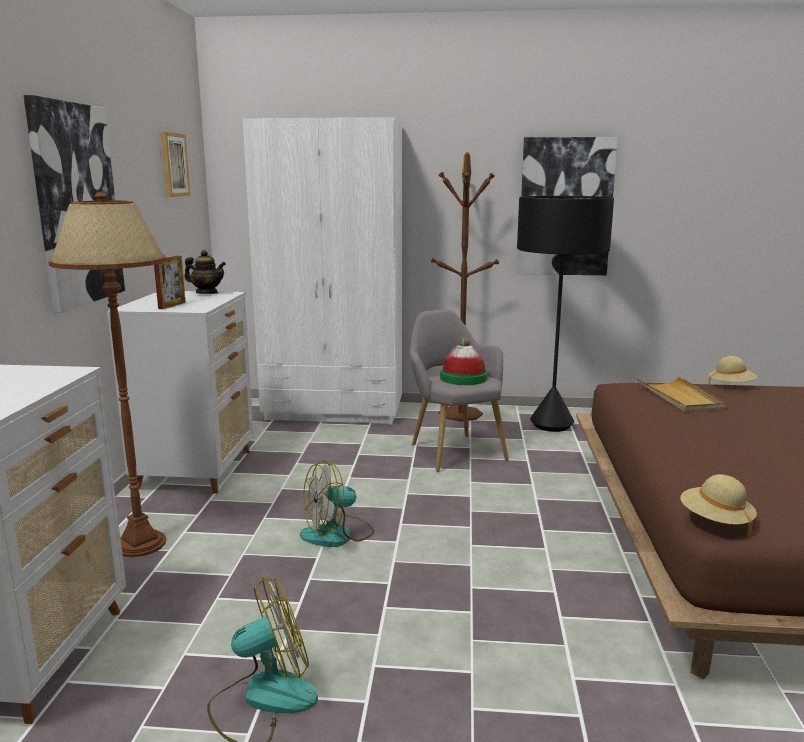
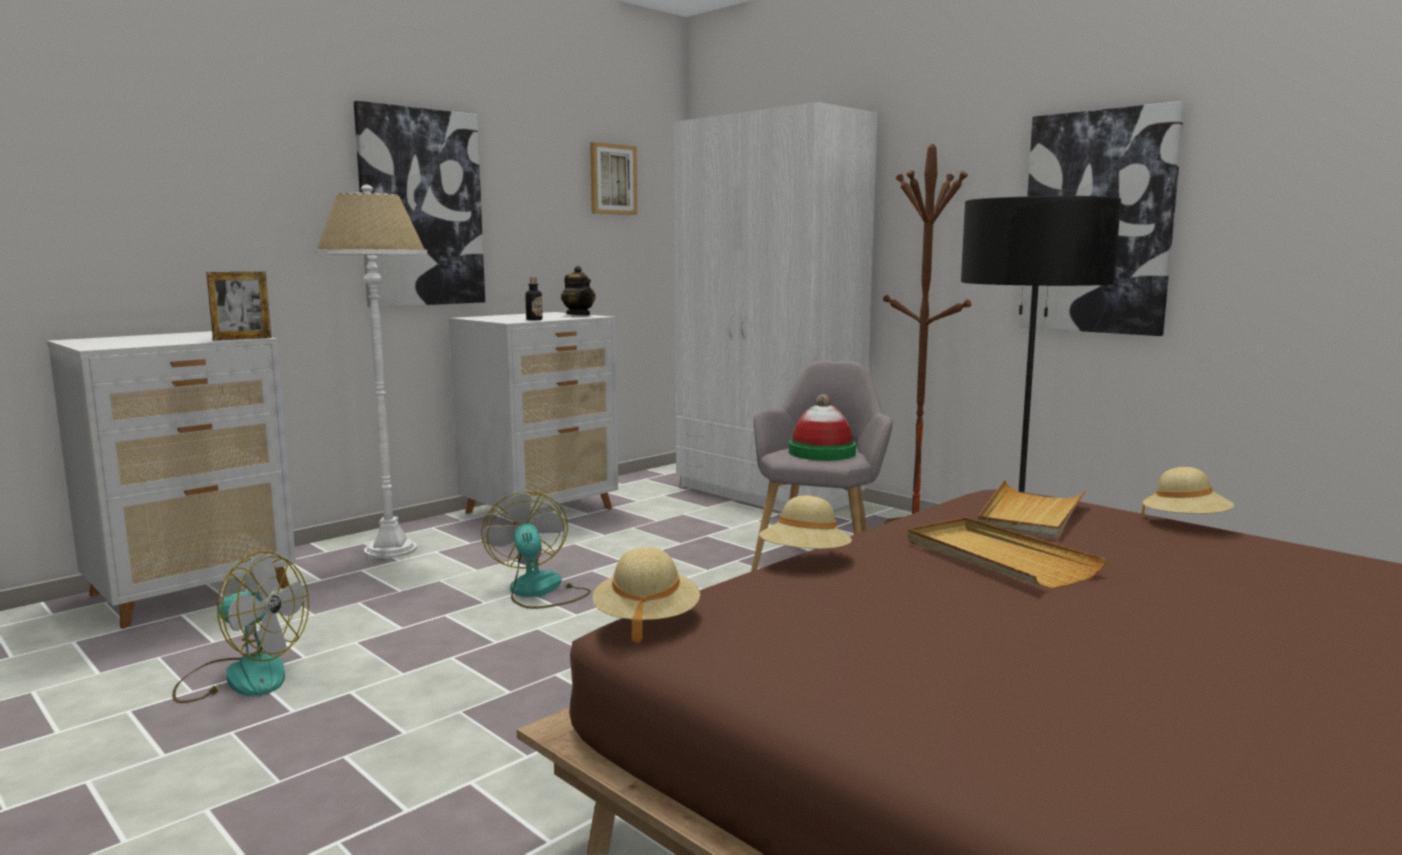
camera: 40 degrees right, 5 degrees down
(140, 544) = (391, 550): brown floor lamp -> white floor lamp
(172, 305) = (507, 318): picture frame -> picture frame (242, 338)
(203, 304) = (534, 319): none -> bottle
(337, 534) = (539, 592): fan -> fan turned 60 degrees clockwise
(672, 456) = (805, 559): none -> beige hat
(736, 428) = (997, 558): none -> beige tray

